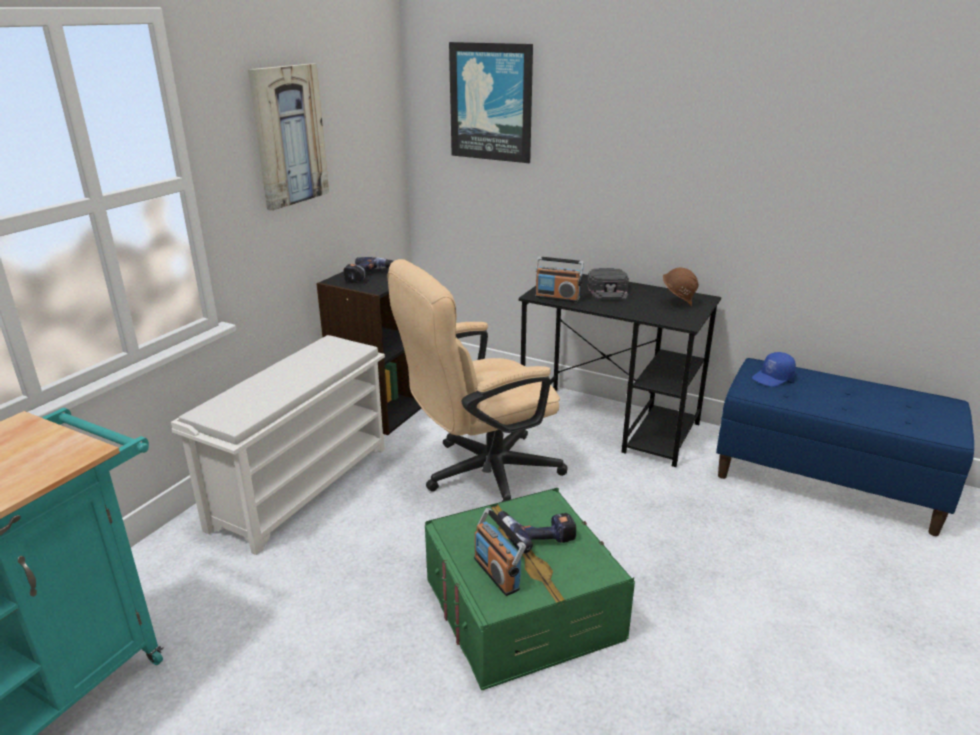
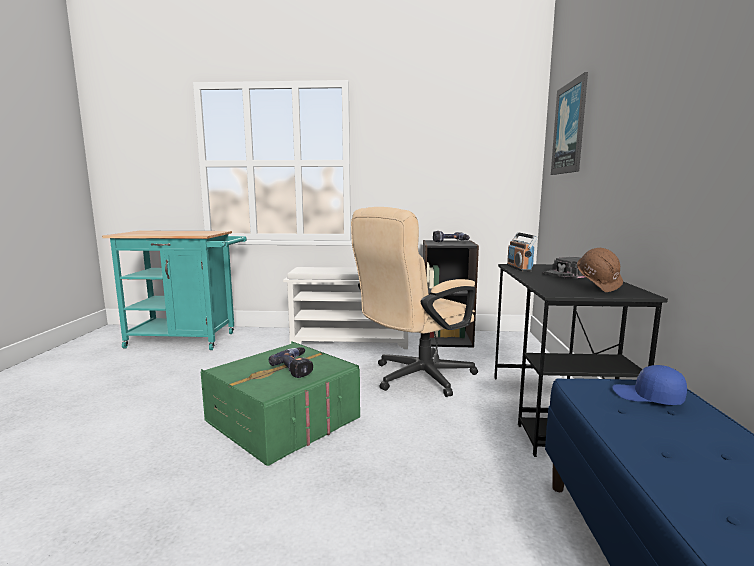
camera: 65 degrees right, 15 degrees down
(289, 136) = (422, 150): picture -> none
(480, 474) = (415, 378): beige office chair -> beige office chair turned 75 degrees counterclockwise
(497, 573) = (251, 364): radio -> none

